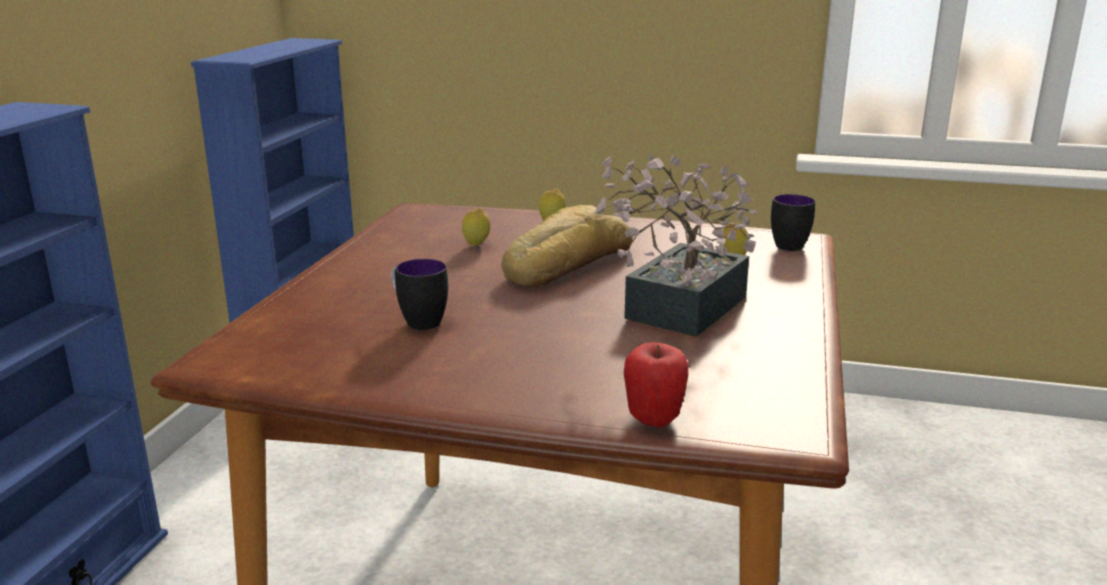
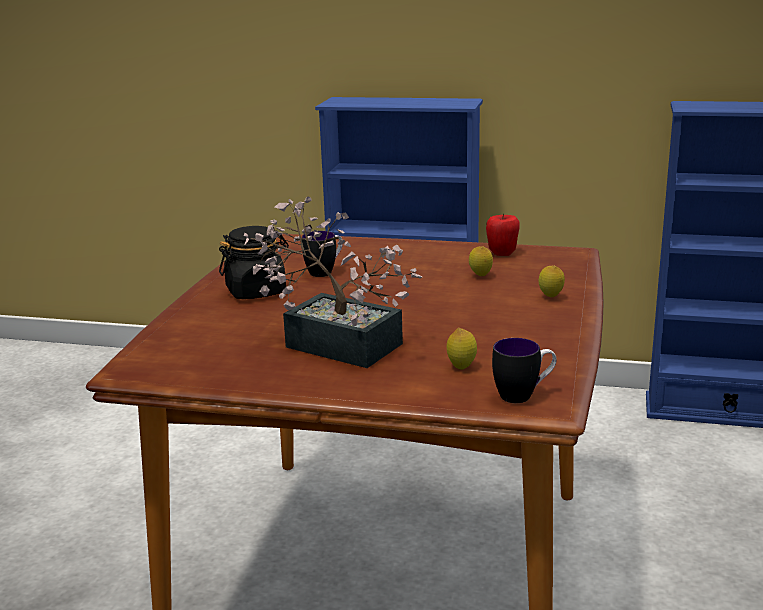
camera: 90 degrees right, 0 degrees up
(487, 363) = (256, 291): none -> black jar
(564, 264) = (441, 304): bread -> none
(653, 420) = (165, 333): apple -> apple (502, 253)

